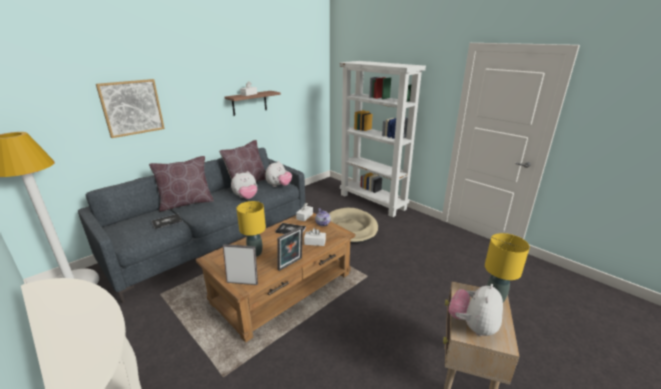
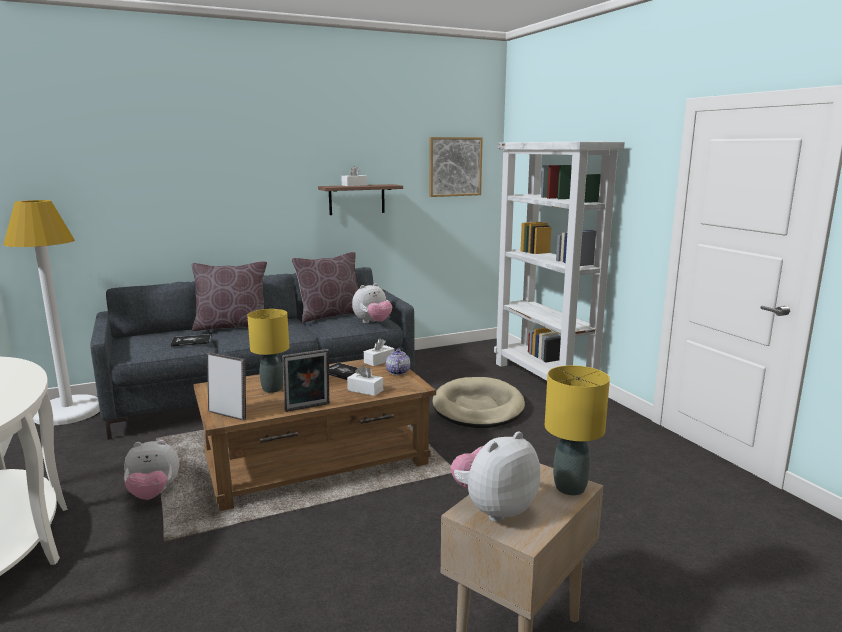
camera: 20 degrees right, 10 degrees down
(132, 107) = (186, 188): picture -> picture (455, 166)
(246, 197) = (315, 330): plush toy -> plush toy (153, 494)

